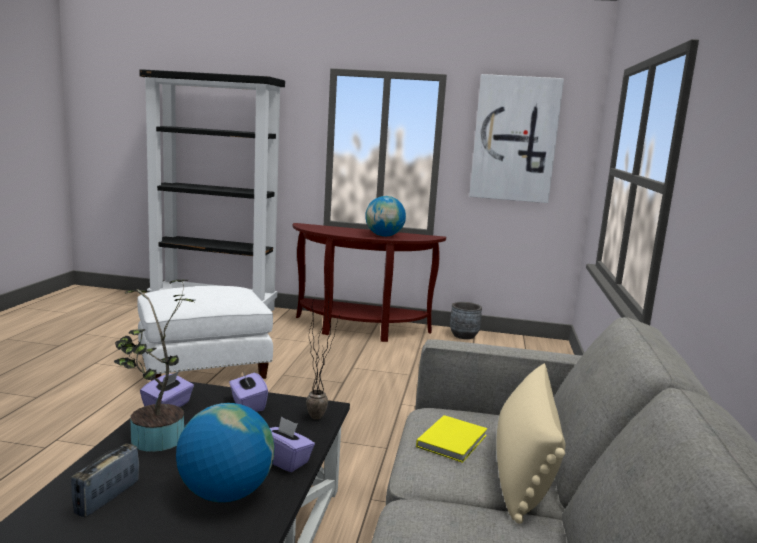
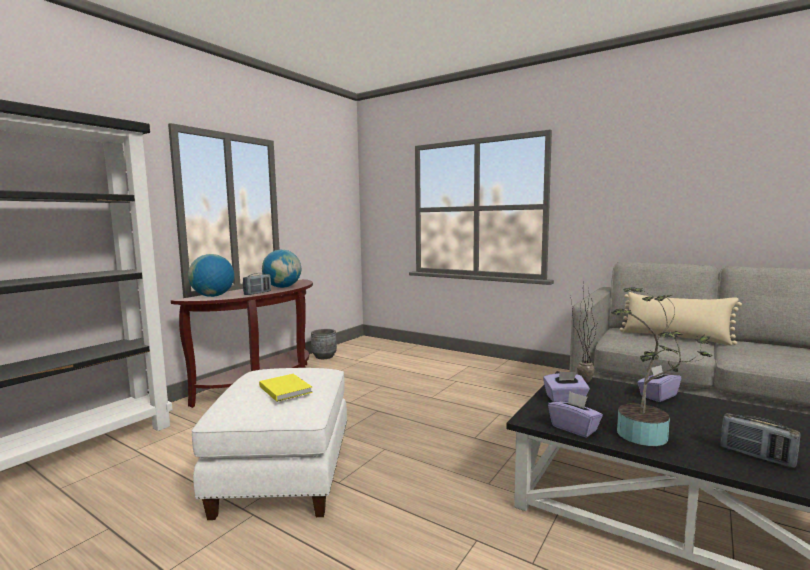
camera: 65 degrees left, 5 degrees down
(225, 494) = (717, 416): globe -> globe (213, 296)
(343, 234) = (257, 293): none -> radio
(454, 440) = (650, 343): yellow book -> yellow book (285, 389)
(514, 139) = (320, 195): picture -> none

